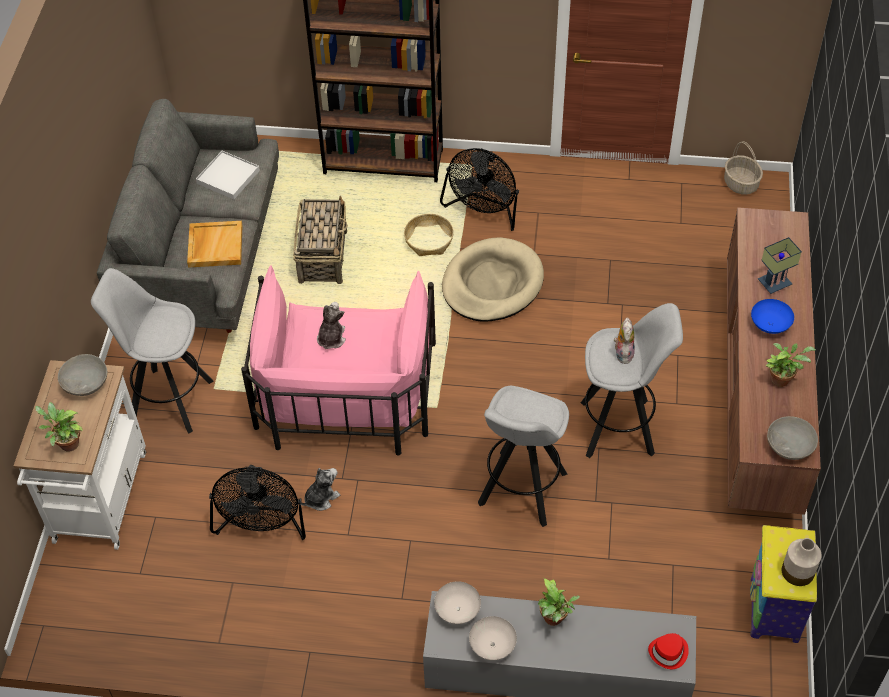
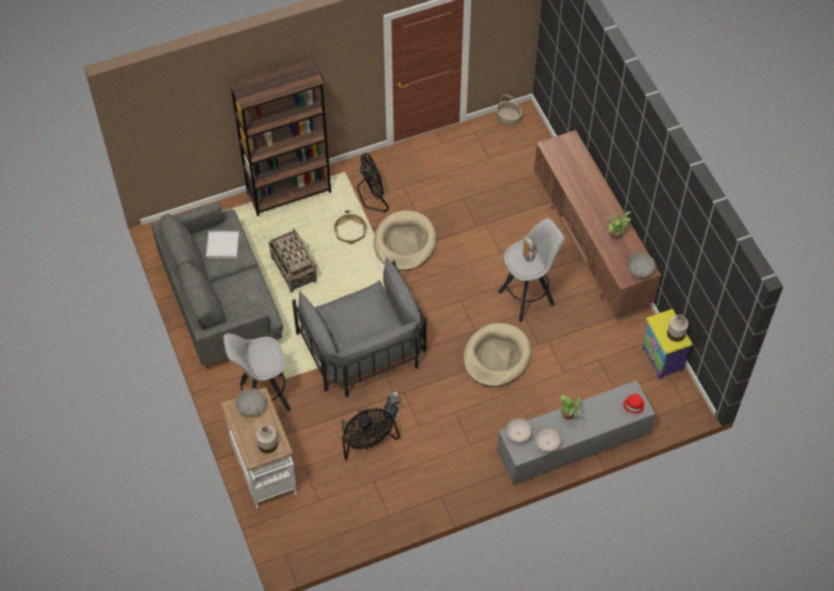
camera: 30 degrees left, 5 degrees up
(67, 444) = (267, 444): potted plant -> beige vase
(215, 245) = (246, 292): beige tray -> none
(331, 338) = (352, 318): plush toy -> none
(344, 392) = (363, 346): pink armchair -> grey armchair
(482, 207) = (368, 197): black fan -> black fan turned 105 degrees counterclockwise
(521, 491) = (496, 357): grey stool -> beige dog bed
(770, 325) = (593, 206): blue bowl -> none
(774, 284) = (582, 181): table lamp -> none

